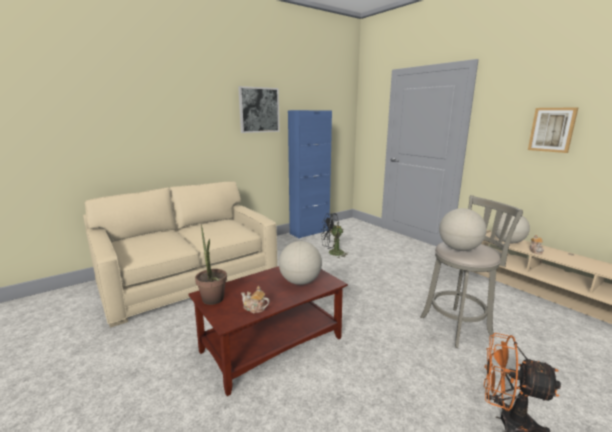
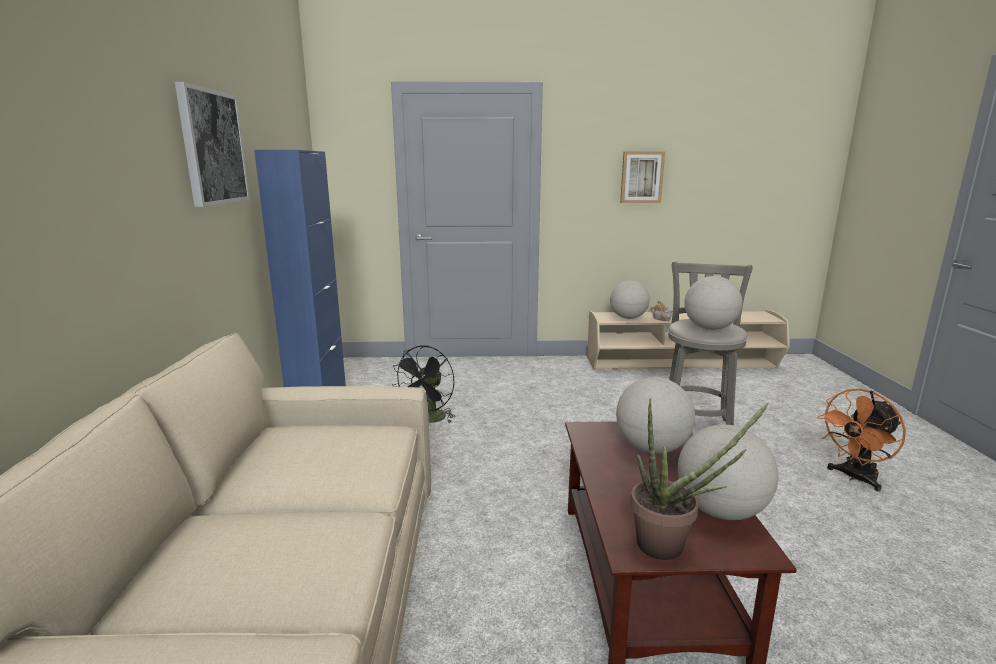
camera: 55 degrees left, 0 degrees up
(255, 308) = (721, 511): teapot -> globe

